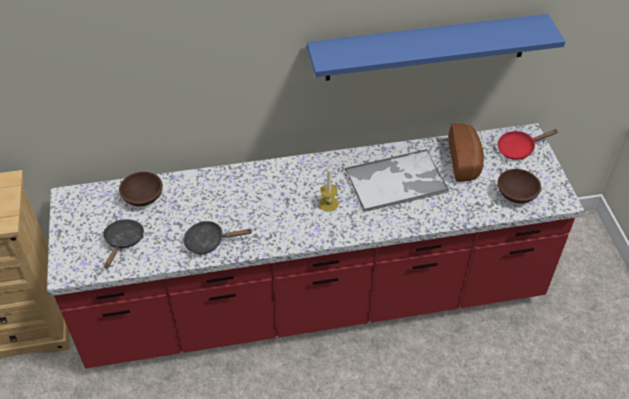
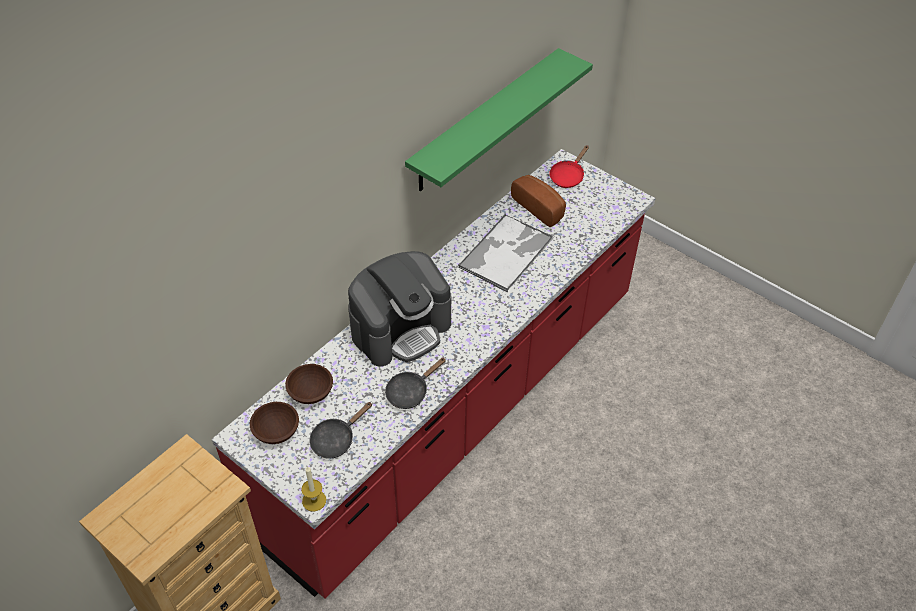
camera: 40 degrees left, 0 degrees up
(123, 242) = (336, 439): black frying pan -> black frying pan turned 105 degrees counterclockwise
(252, 191) = (401, 329): none -> coffee machine
(328, 203) = (473, 302): candle -> candle (314, 500)
(427, 47) = (485, 120): blue shelf -> green shelf
(515, 194) = (600, 213): brown bowl -> brown bowl (276, 431)

